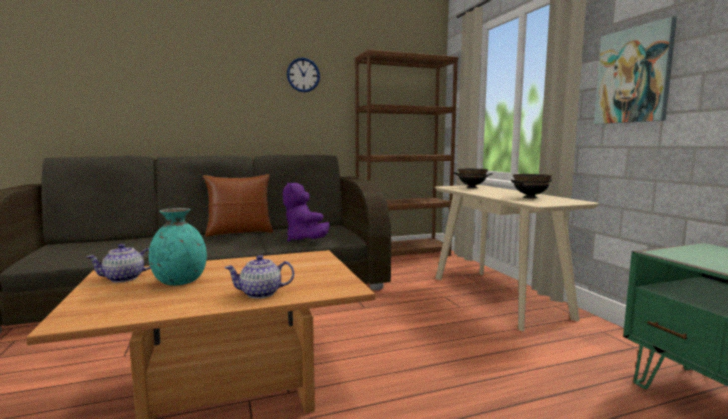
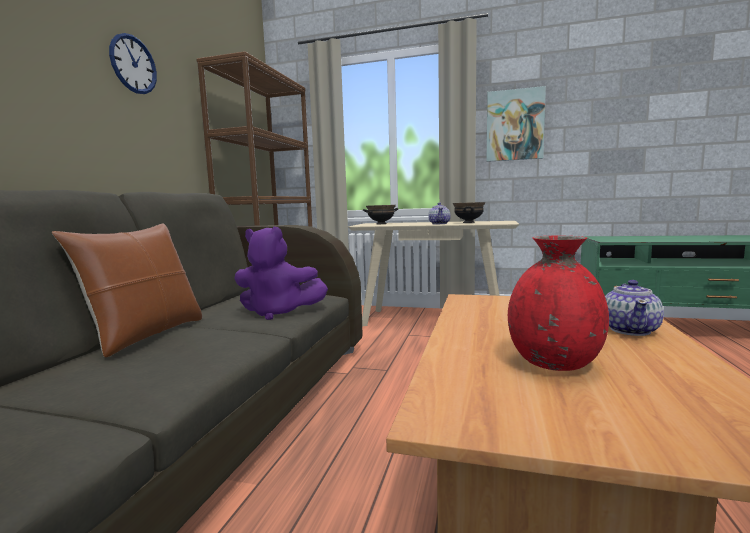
camera: 55 degrees left, 0 degrees up
(125, 278) = (501, 402): teapot -> teapot (439, 224)
(180, 282) = (553, 363): turquoise vase -> red vase

